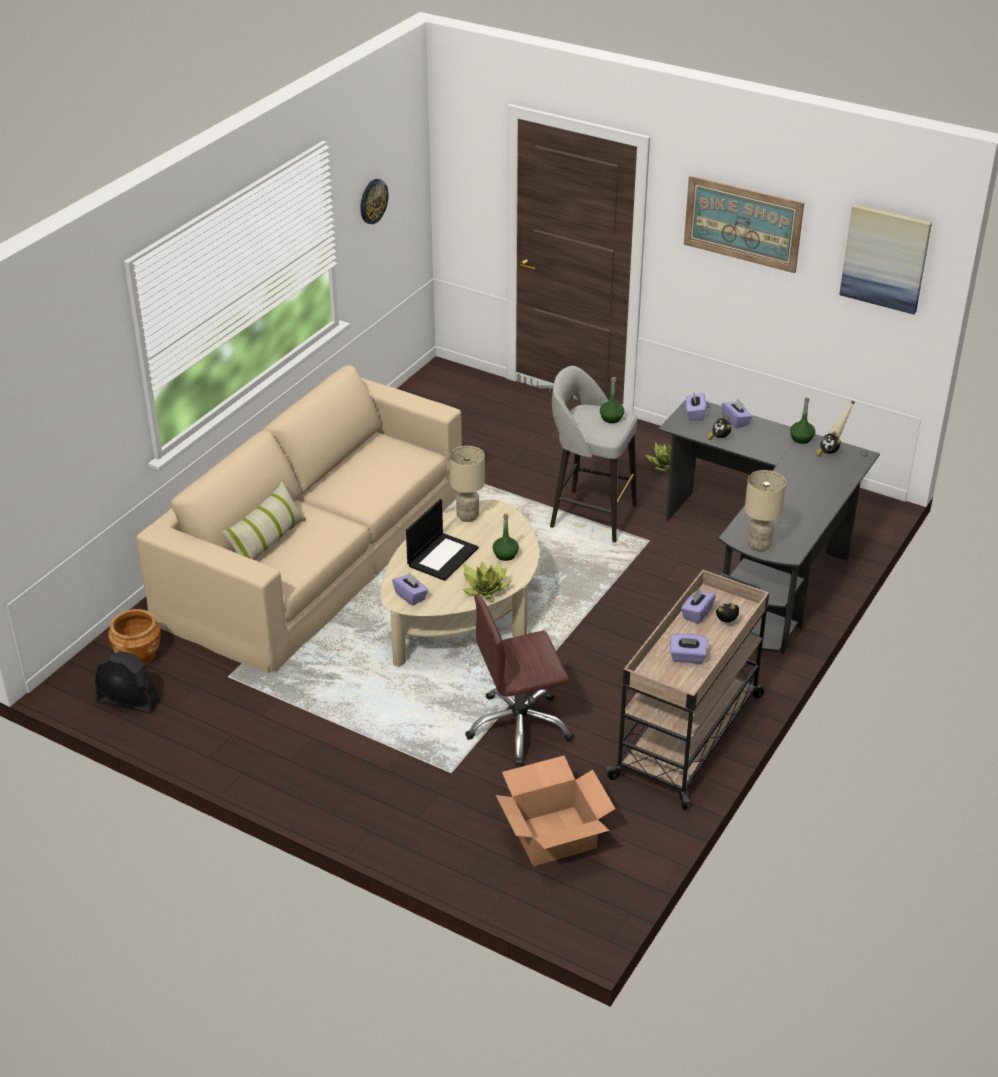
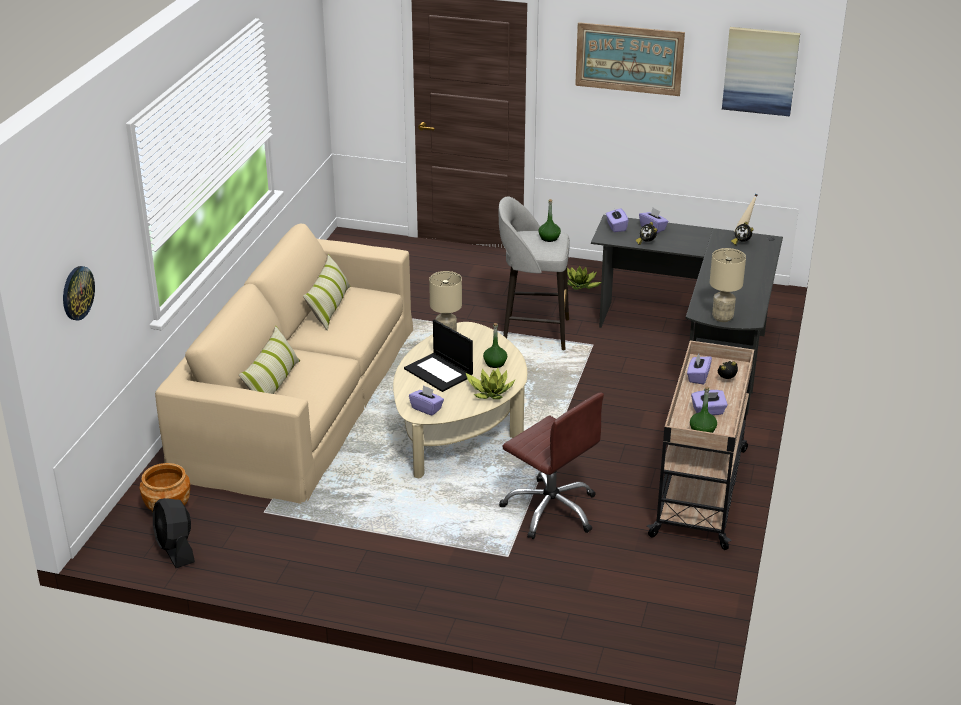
camera: 15 degrees left, 5 degrees down
(128, 701) = (176, 549): black fan -> black fan turned 60 degrees clockwise
(362, 461) = (329, 307): none -> pillow
(373, 201) = (291, 77): wall clock -> wall clock (77, 293)
(442, 556) = (439, 372): laptop -> laptop turned 120 degrees clockwise
(519, 728) = (551, 509): brown office chair -> brown office chair turned 105 degrees counterclockwise
(553, 835) = (622, 591): cardboard box -> none
(801, 438) = (713, 234): green bottle -> green bottle (702, 431)

